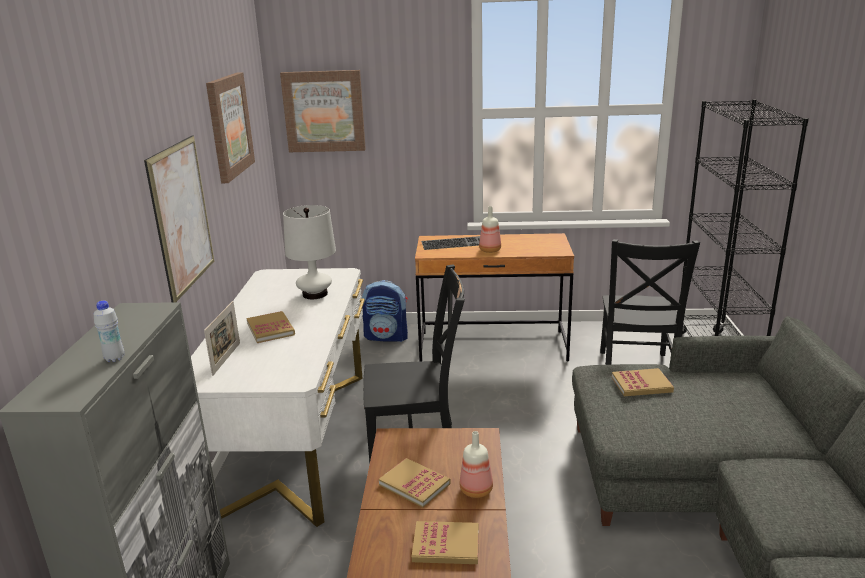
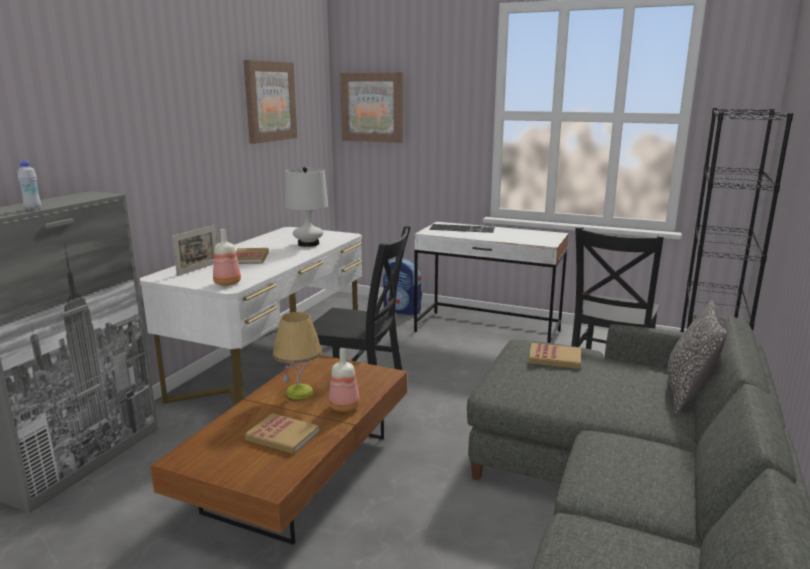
camera: 20 degrees right, 5 degrees down
(182, 216) = (190, 153): picture -> none
(414, 484) = (299, 392): book -> table lamp
(490, 250) = (484, 236): bottle -> bottle (227, 283)
(493, 346) = (487, 331): brown desk -> white desk
(775, 399) = (687, 394): none -> pillow

